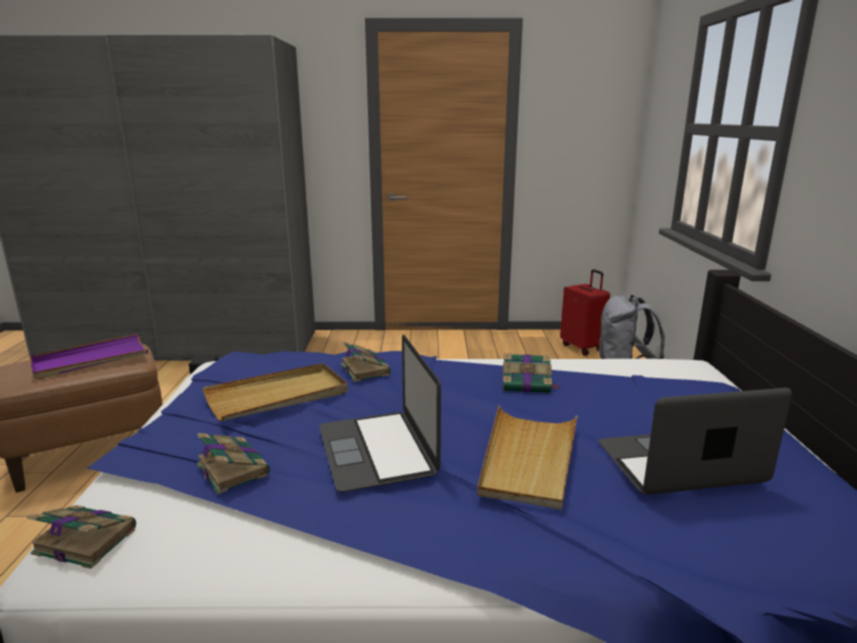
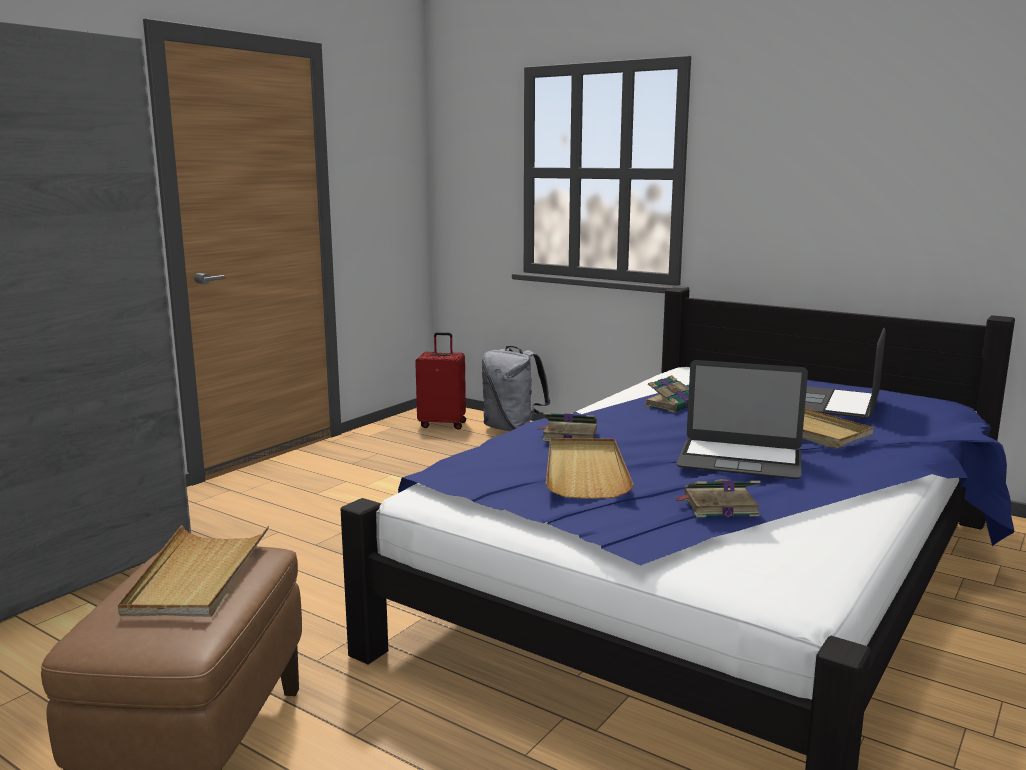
camera: 55 degrees left, 5 degrees down
(84, 540) = (770, 581): book -> none
(90, 360) = (198, 576): purple tray -> beige tray

